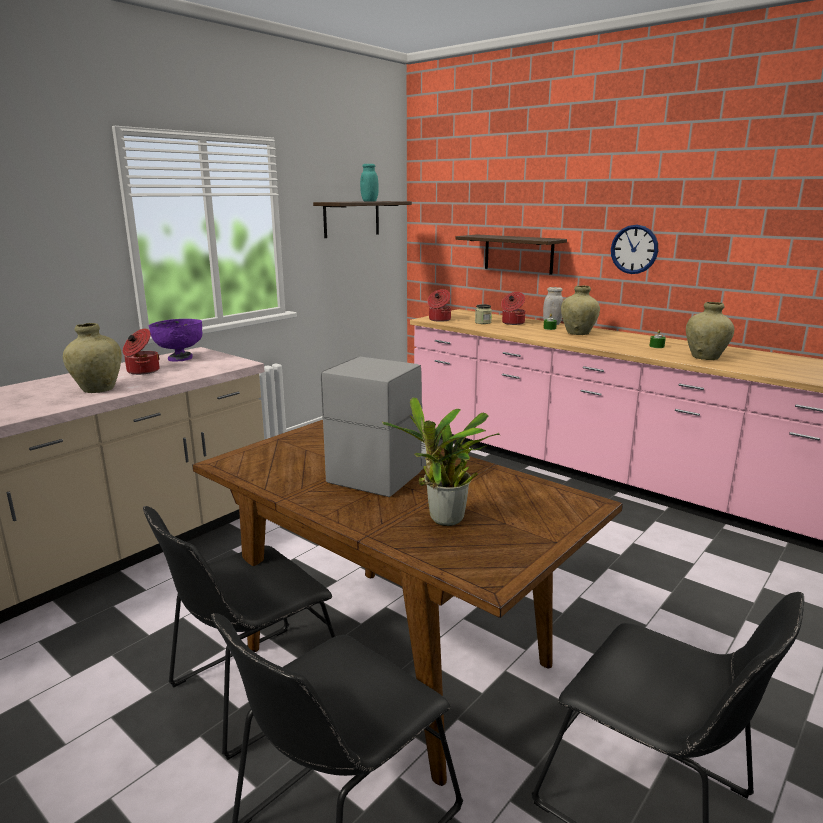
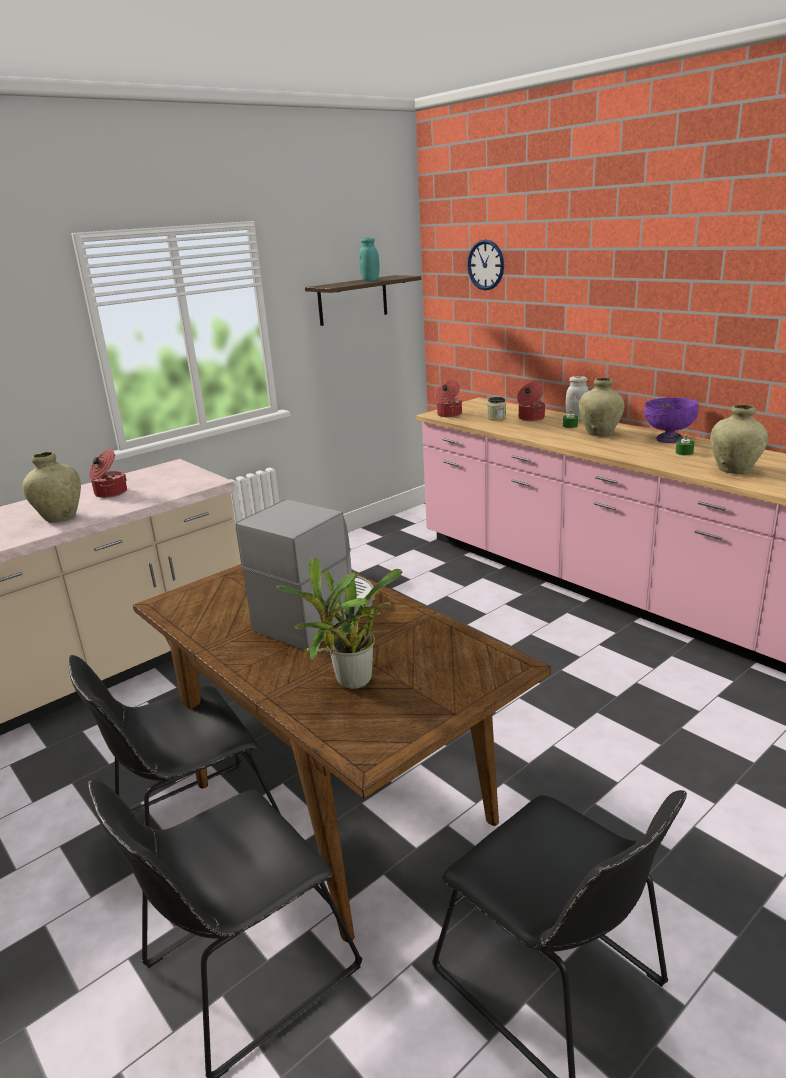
camera: 10 degrees right, 5 degrees up
(180, 358) = (152, 475): purple bowl -> purple bowl (668, 439)
(518, 254) = (541, 335): shelf -> none
(634, 249) = (668, 332): wall clock -> wall clock (485, 265)

